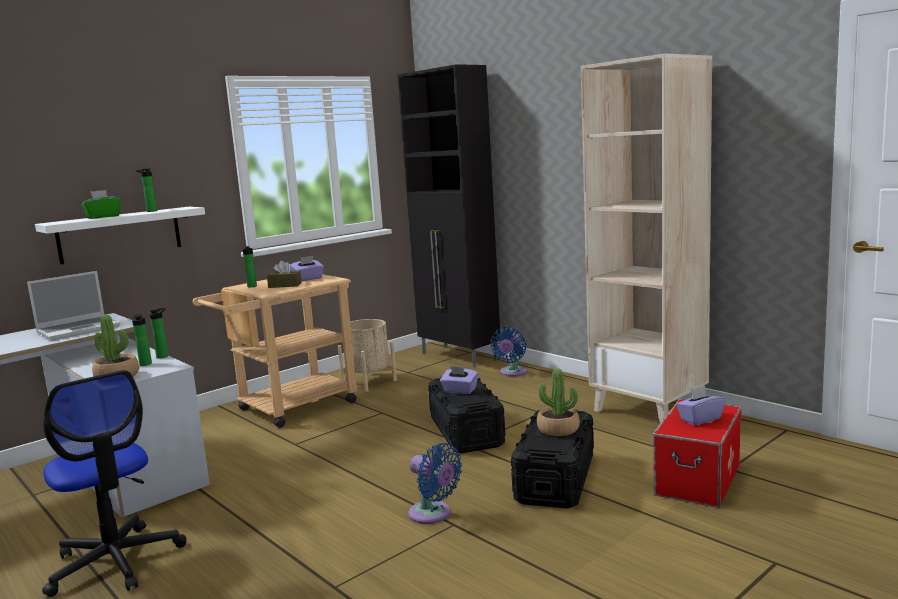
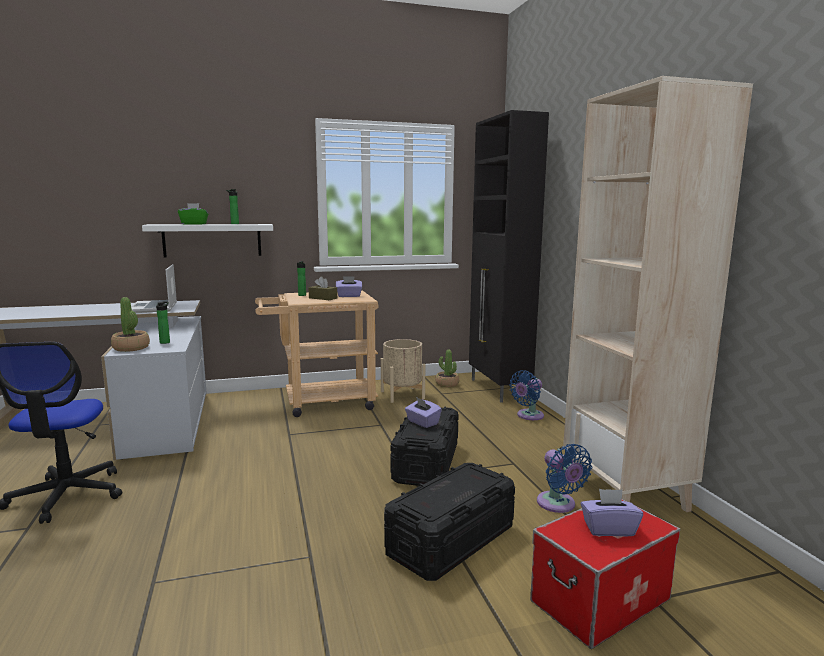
camera: 25 degrees right, 0 degrees up
(79, 329) = (154, 308): laptop -> laptop turned 90 degrees clockwise
(163, 356) = (186, 339): bottle -> none
(433, 515) = (306, 539): blue fan -> blue fan (558, 505)
(558, 429) = (457, 490): potted plant -> potted plant (447, 384)

